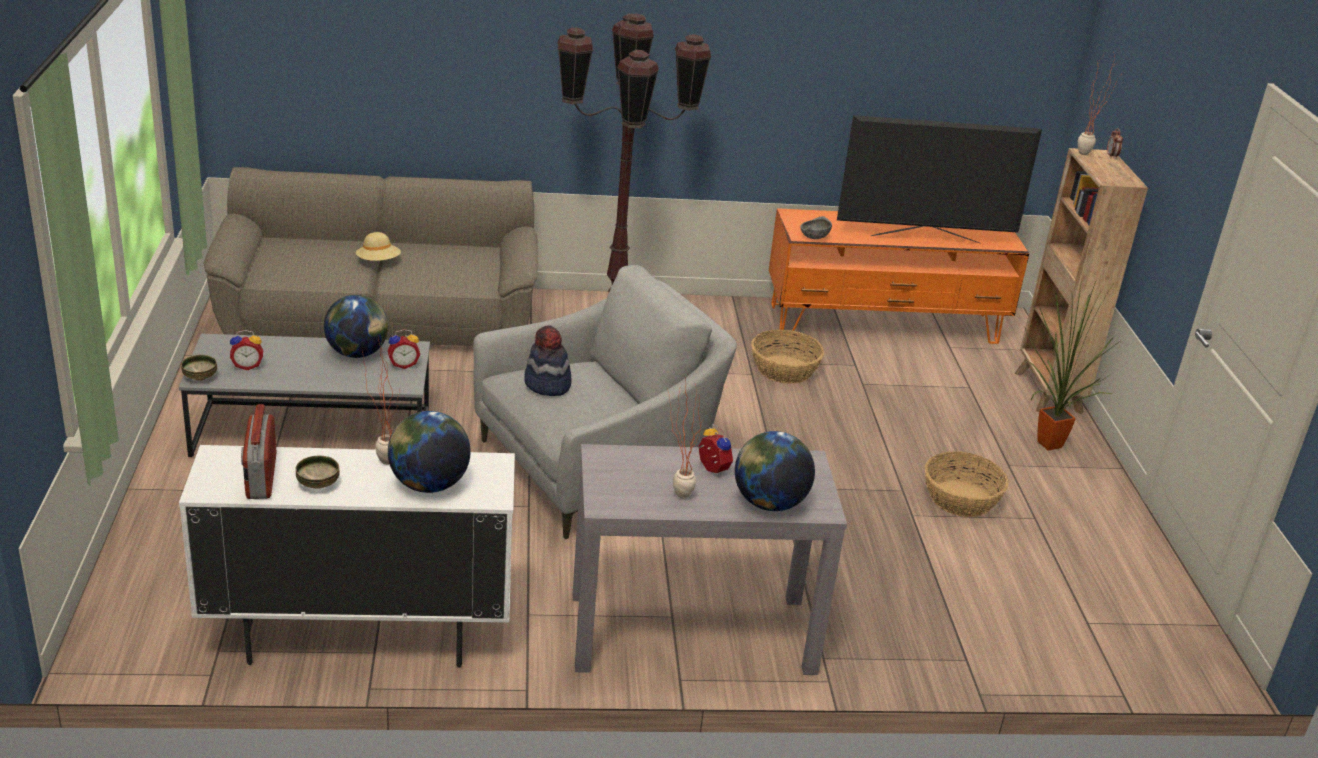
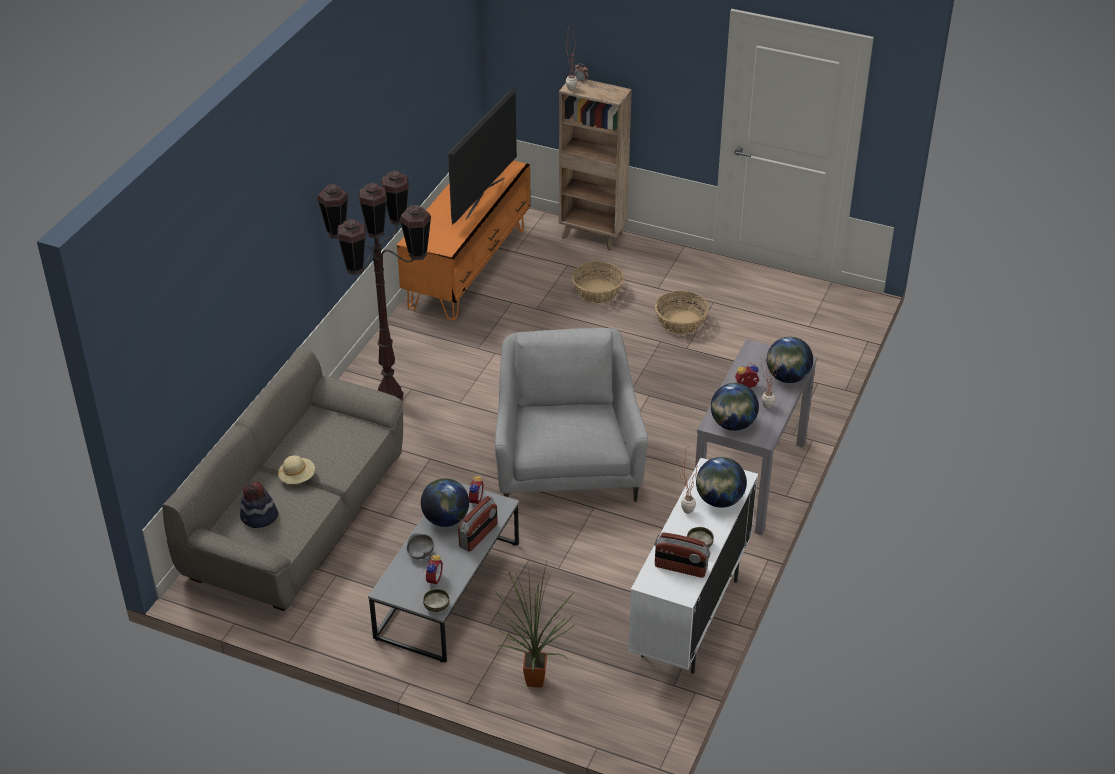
camera: 60 degrees left, 10 degrees up
(340, 380) = (478, 536): none -> radio
(547, 385) = (556, 435): hat -> hat (259, 517)
(615, 472) = (732, 424): none -> globe
(785, 370) = (499, 336): basket -> basket (598, 291)
(814, 237) = (452, 245): grey bowl -> grey bowl (420, 554)
(1045, 445) = (646, 264): potted plant -> potted plant (534, 684)

